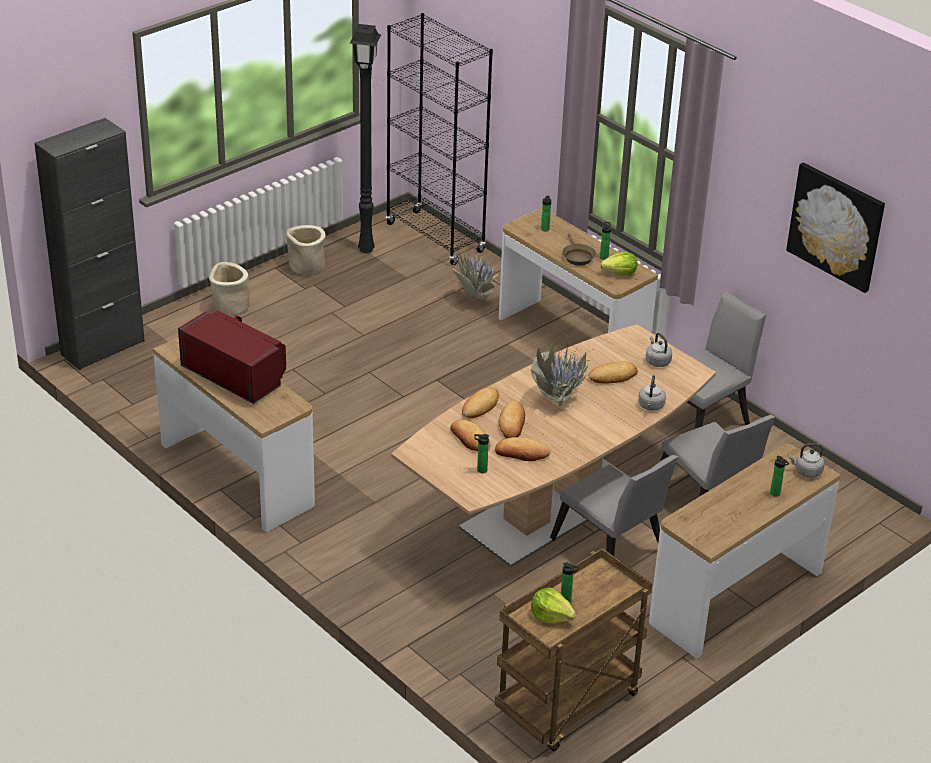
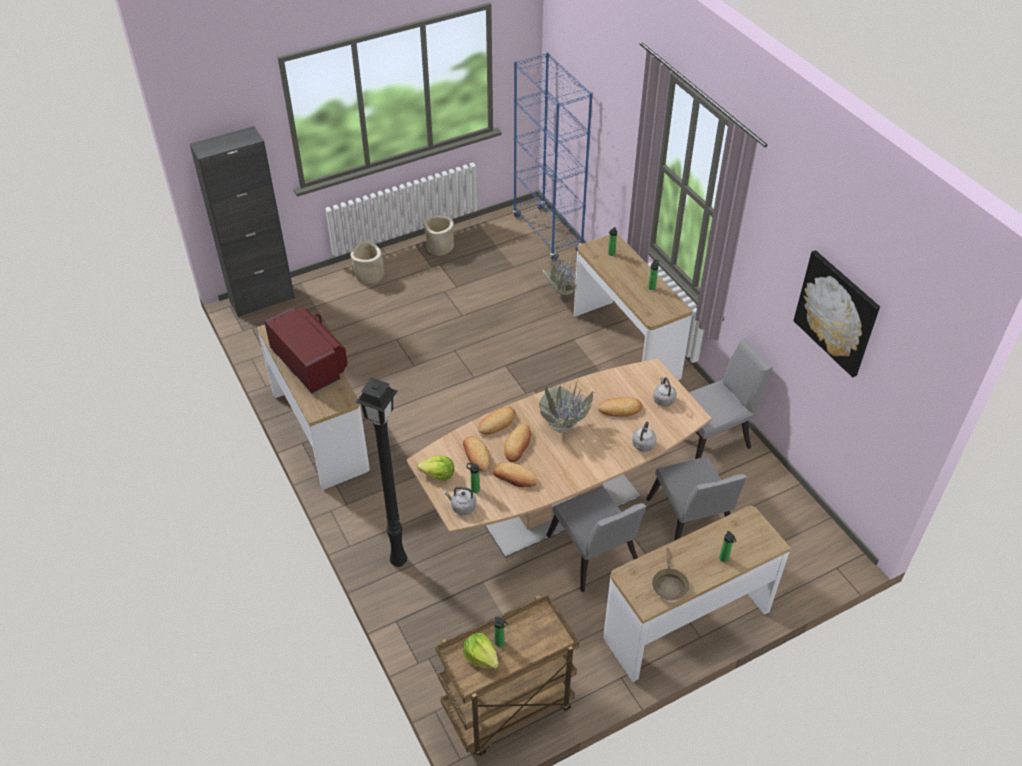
camera: 15 degrees right, 10 degrees up
(367, 249) = (491, 237): black floor lamp -> black floor lamp (400, 560)
(435, 238) = (548, 233): black bookcase -> blue bookcase
(577, 257) = (629, 284): brown frying pan -> brown frying pan (669, 585)
(620, 273) = (660, 305): lettuce -> lettuce (438, 475)
(806, 472) = (760, 539): grey kettle -> grey kettle (462, 507)

